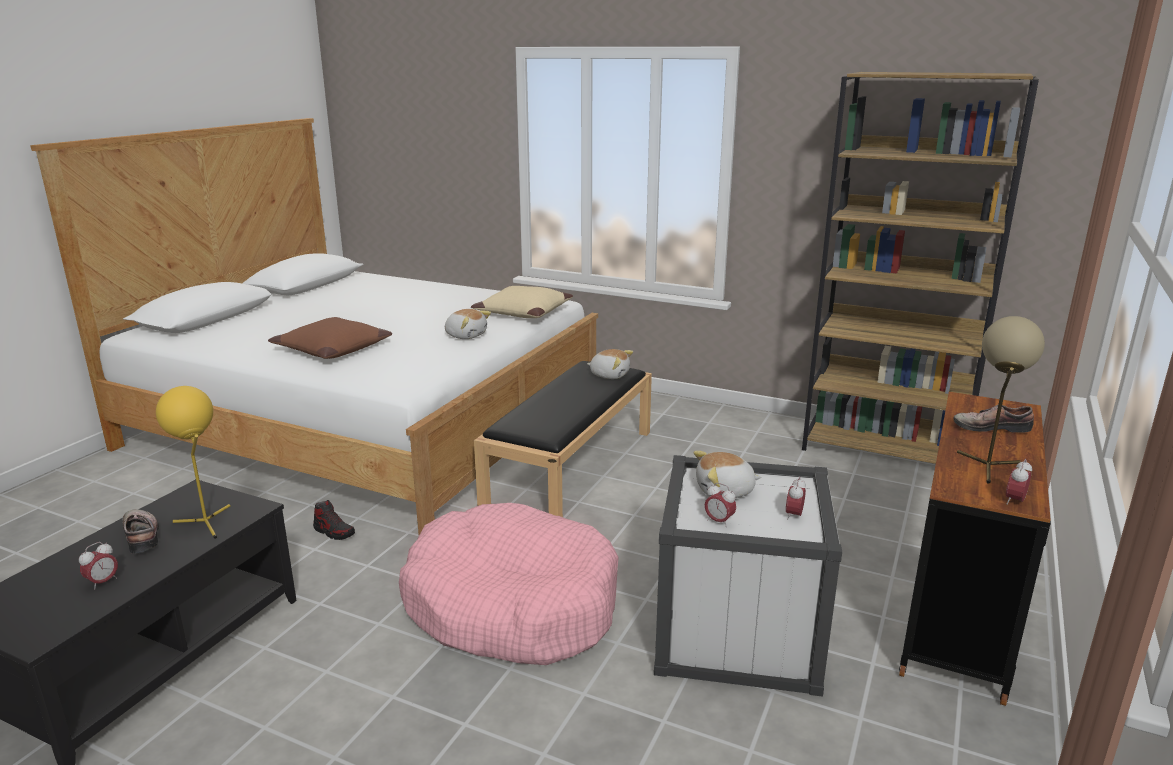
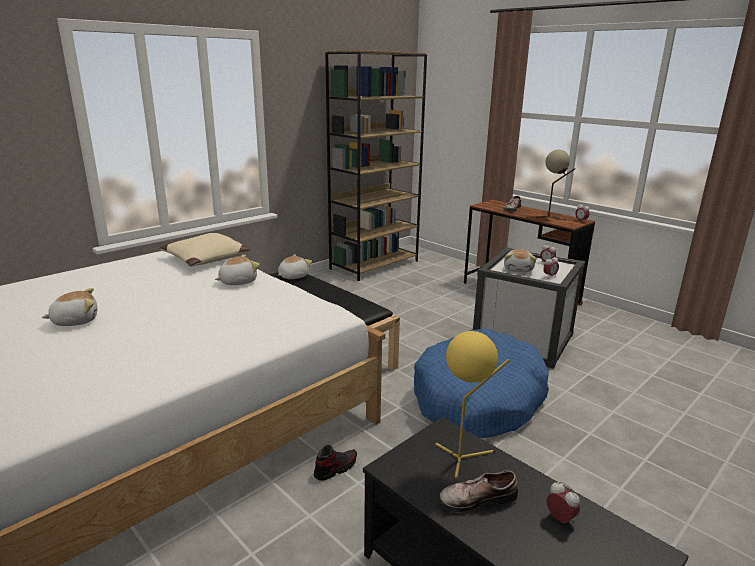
camera: 70 degrees left, 0 degrees up
(332, 349) = (200, 335): brown pillow -> none
(348, 311) = (75, 321): none -> plush toy
(511, 605) = (478, 399): pink dog bed -> blue dog bed

